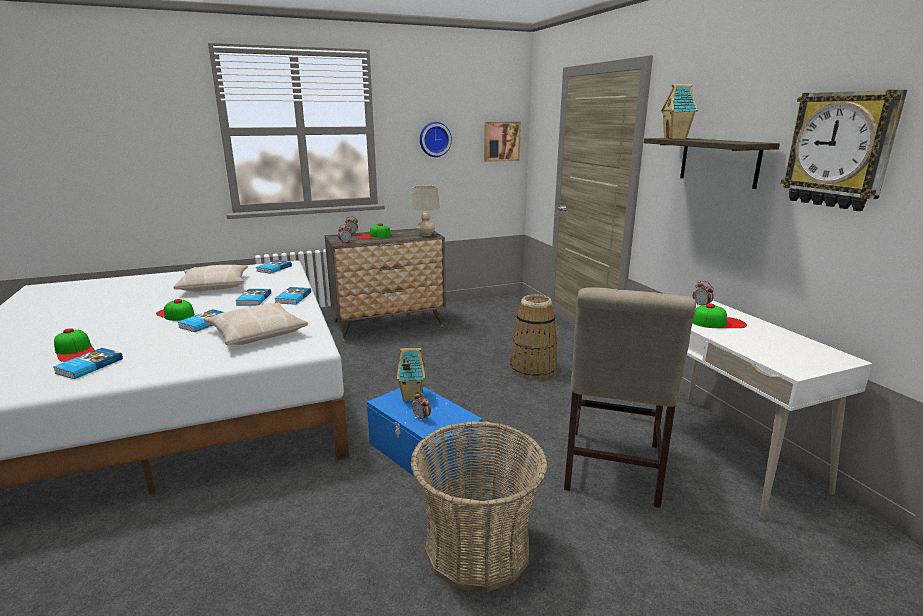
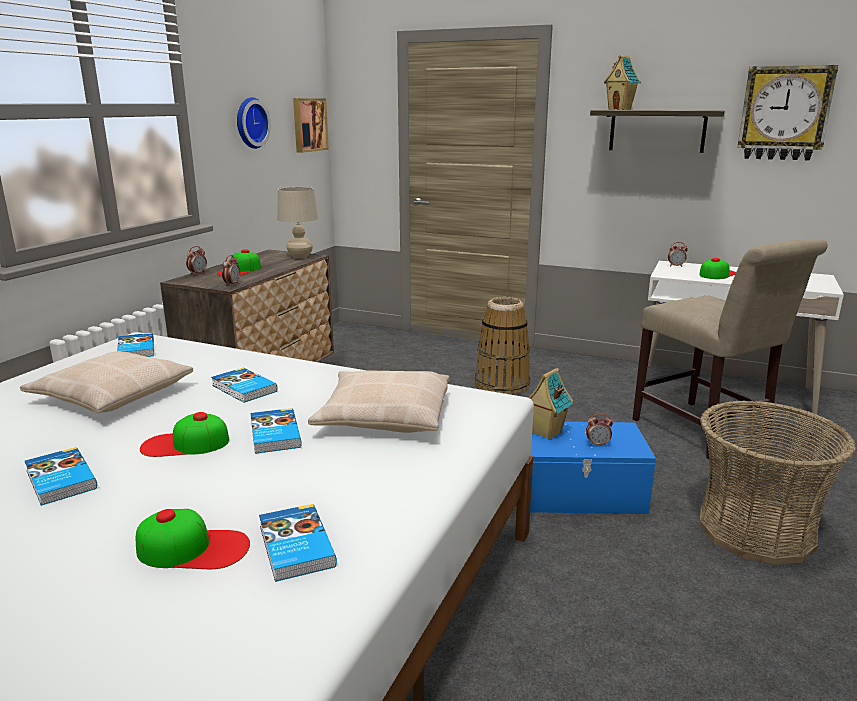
camera: 45 degrees left, 0 degrees up
(292, 298) = (292, 370): book -> book (59, 480)

